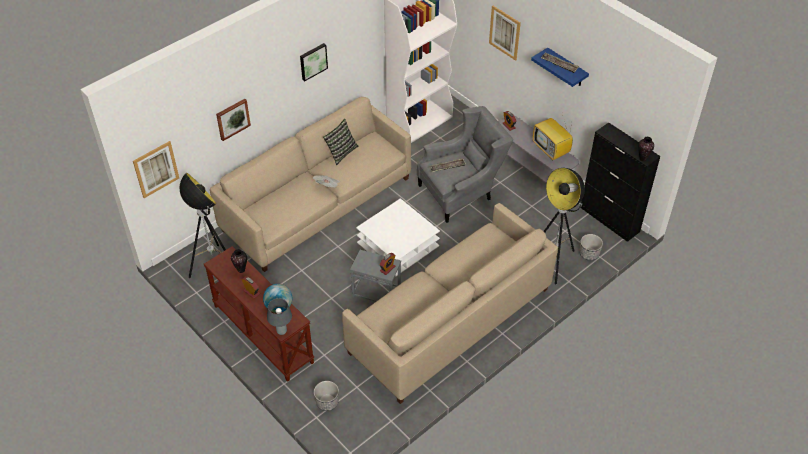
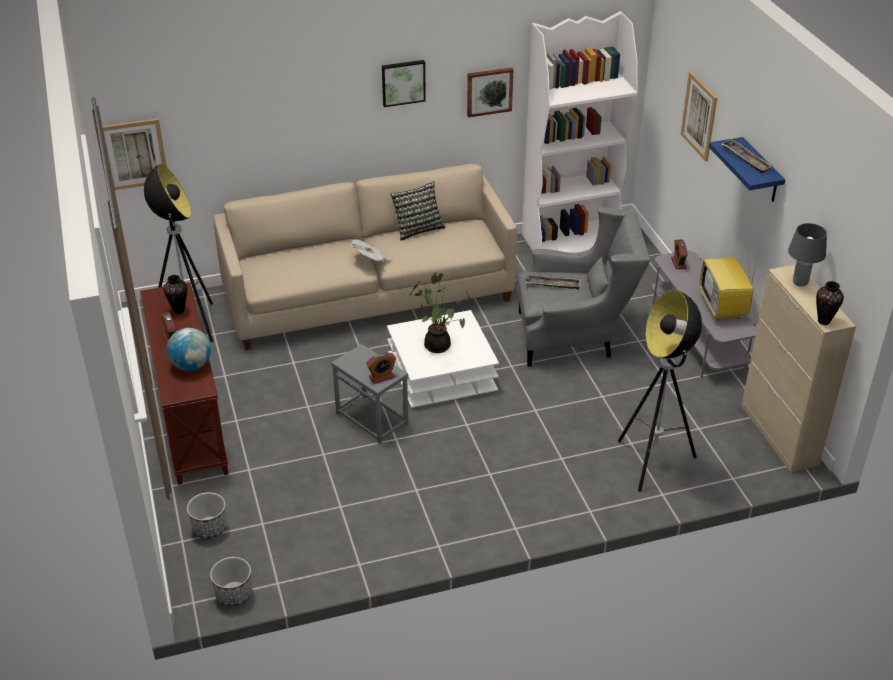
camera: 25 degrees right, 10 degrees down
(232, 119) = (263, 123): picture -> picture (489, 91)
(281, 331) = (172, 394): grey table lamp -> grey table lamp (800, 283)
(397, 230) = (439, 345): none -> potted plant
(450, 320) = (449, 486): beige sofa -> none
(588, 254) = (717, 469): planter -> planter (234, 594)
(610, 220) = (779, 435): black cabinet -> beige cabinet

